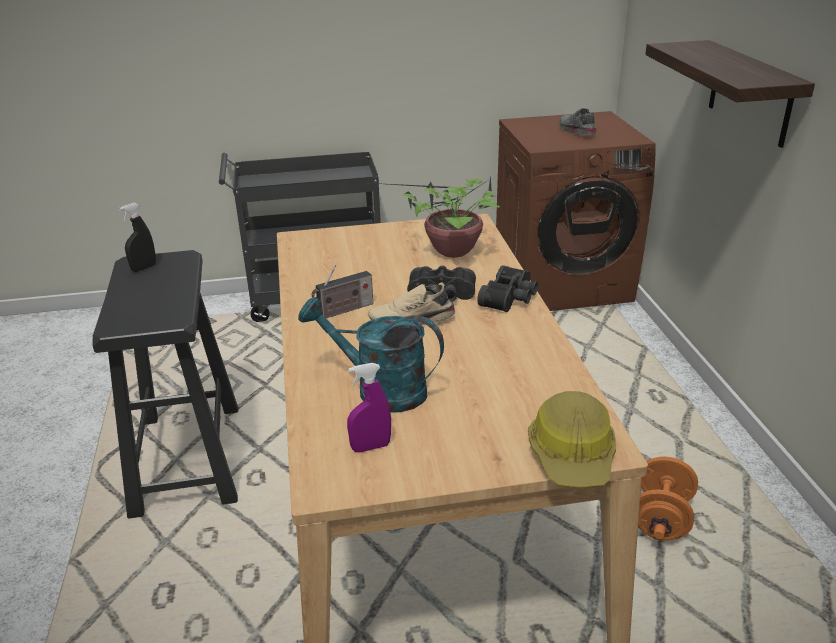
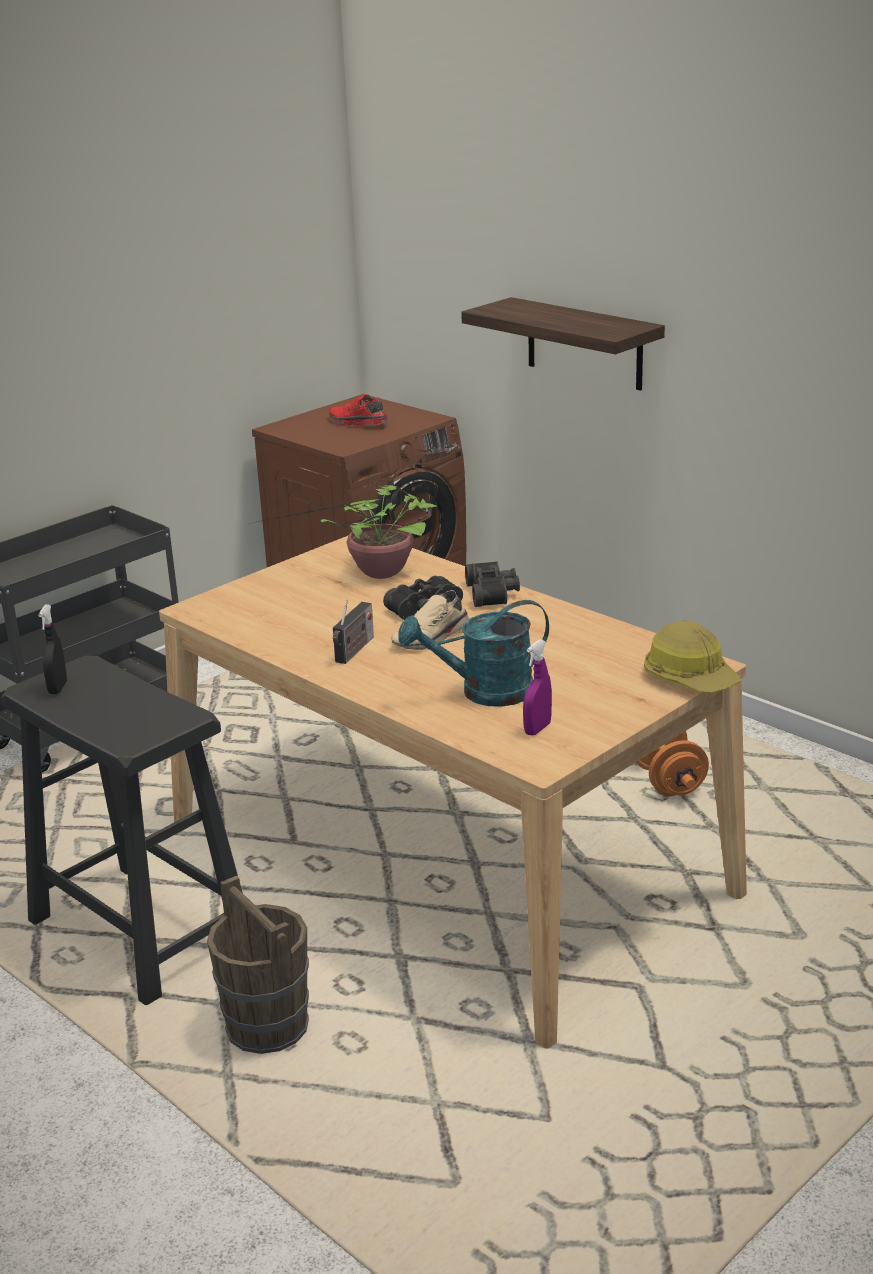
camera: 35 degrees left, 5 degrees down
(168, 580) = (268, 1028): none -> brown bucket
(575, 131) = (357, 423): grey shoe -> red shoe

